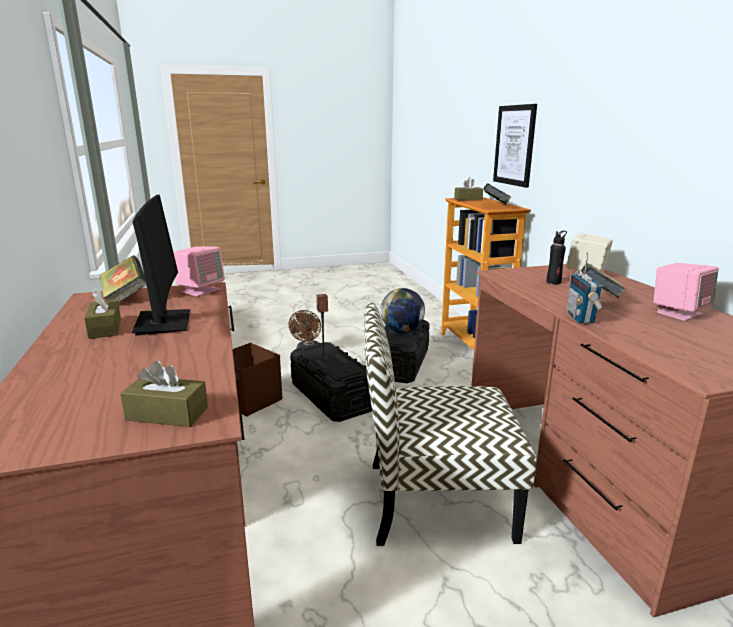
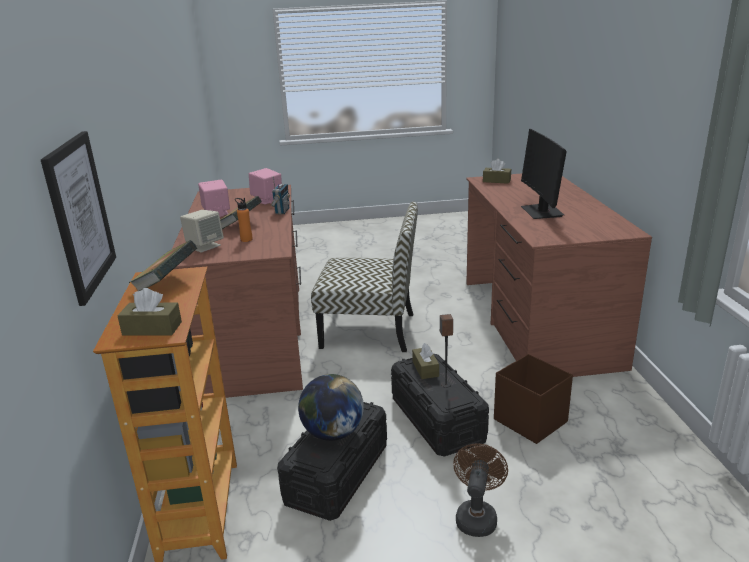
camera: 170 degrees left, 5 degrees up
(105, 328) = (573, 209): brown tissue box -> brown tissue box (425, 369)
(125, 297) = (598, 230): book -> none
(200, 290) = (544, 236): pink speaker -> pink speaker (267, 200)
(553, 282) = (246, 239): black bottle -> orange bottle

